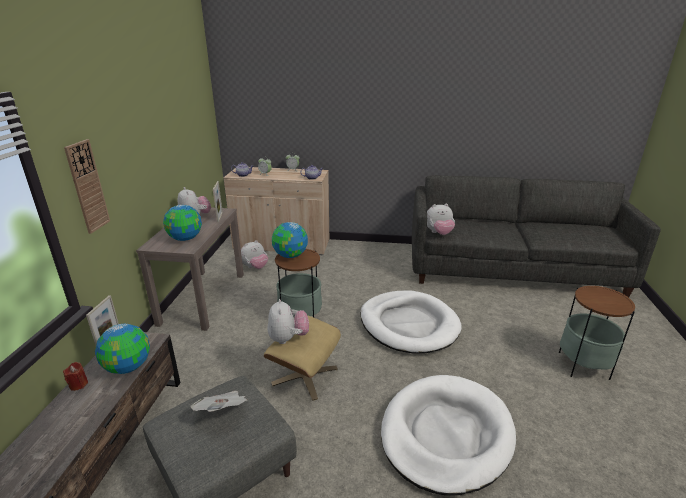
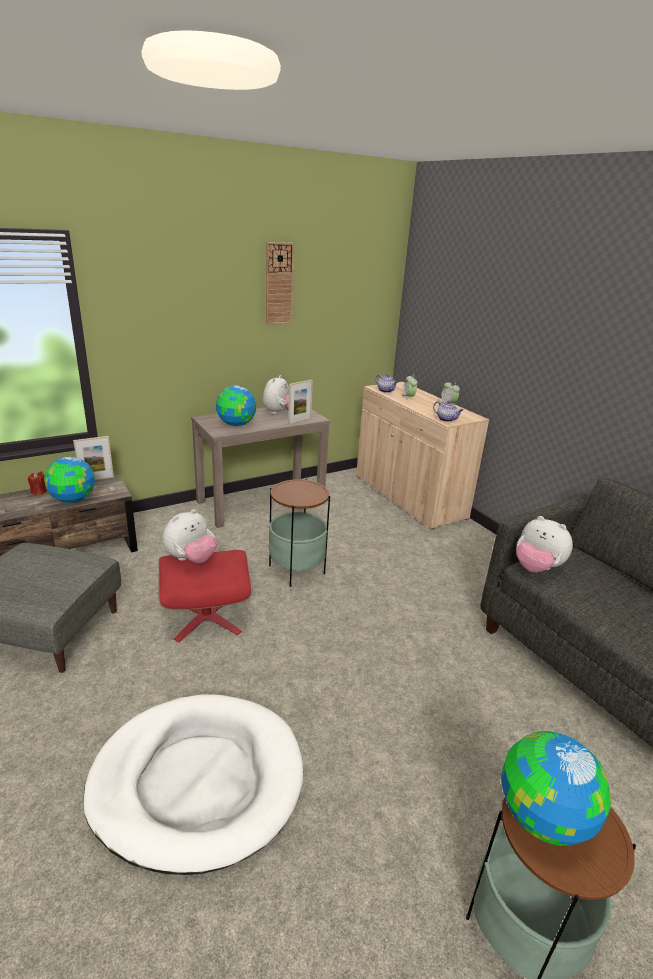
camera: 50 degrees right, 0 degrees up
(87, 187) = (141, 335): wall clock -> wall clock (279, 284)
(222, 411) = (53, 569): newspaper -> none
(255, 267) = (345, 502): plush toy -> none
(290, 255) = (298, 486): globe -> globe (541, 817)
(304, 376) = (206, 617): beige ottoman -> red ottoman
(408, 324) = (380, 658): white dog bed -> none

